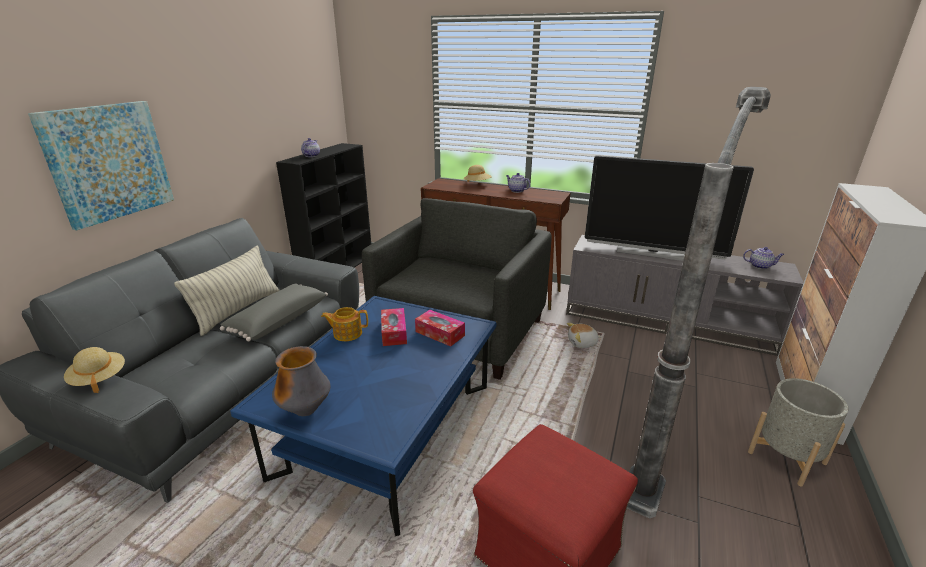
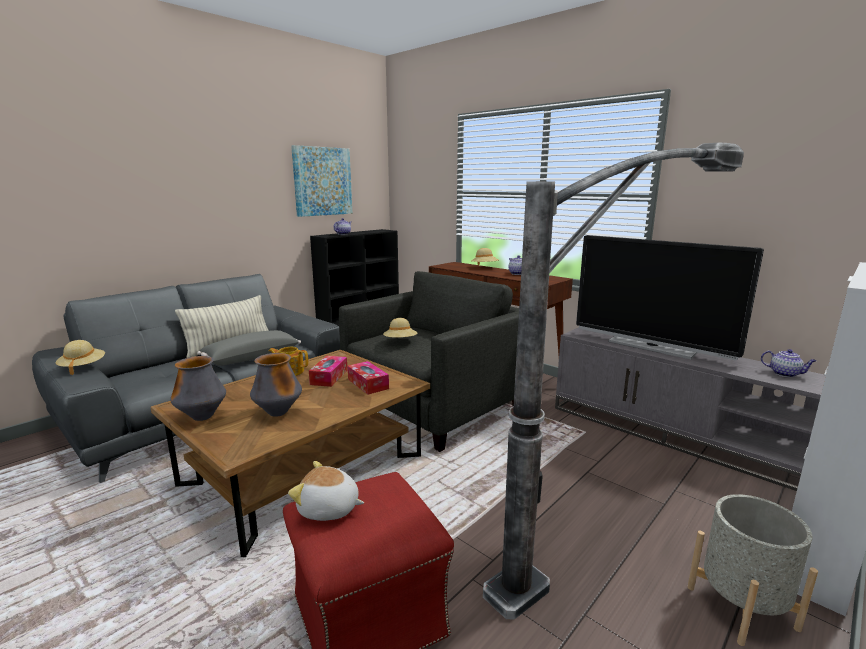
camera: 20 degrees right, 10 degrees down
(108, 162) = (157, 214): picture -> picture (322, 181)
(382, 387) = (278, 413): none -> vase
(387, 429) = (304, 470): blue coffee table -> brown coffee table
(436, 278) = (400, 341): none -> beige hat
(582, 343) = (553, 437): plush toy -> plush toy (328, 509)

